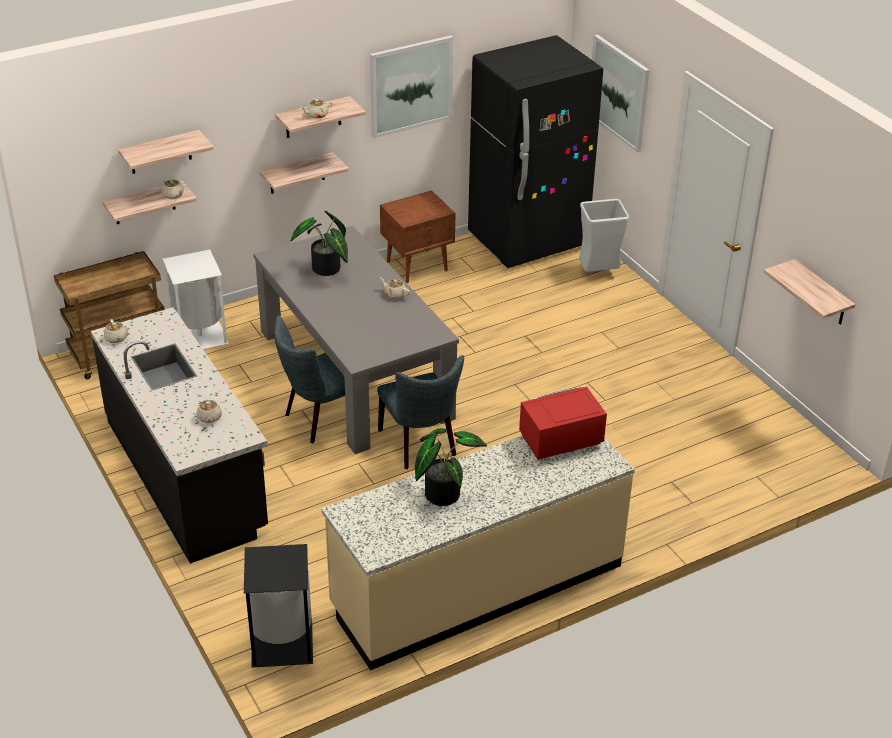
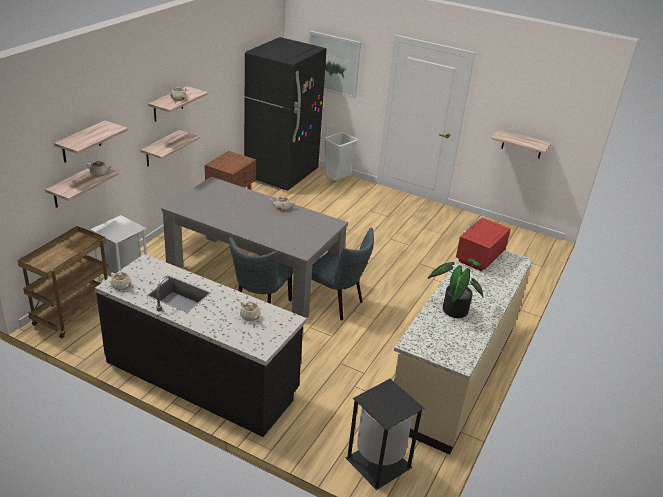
camera: 35 degrees left, 5 degrees down
(326, 270) = (222, 205): potted plant -> none
(411, 86) = (216, 76): picture -> none

